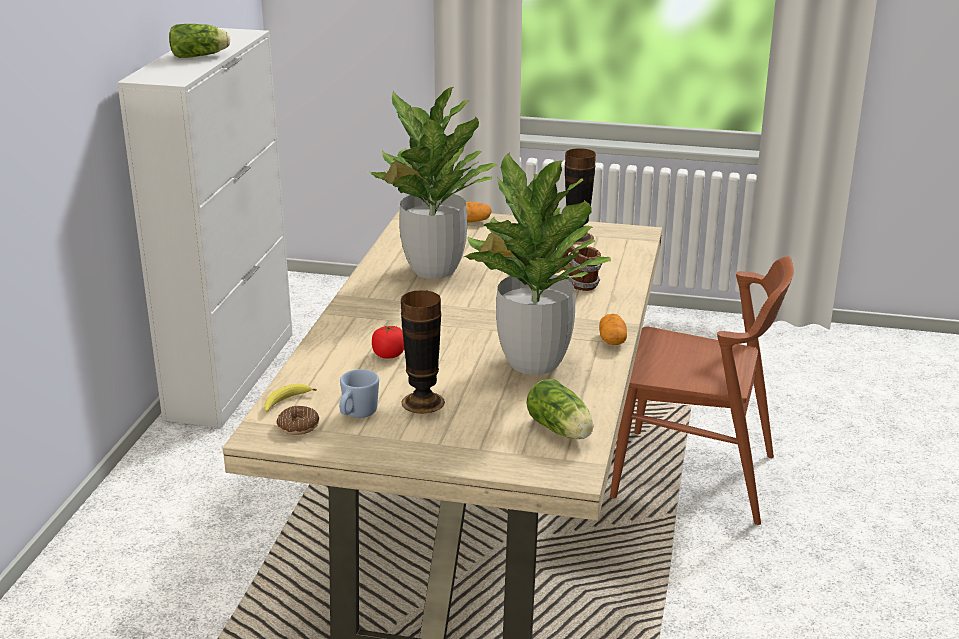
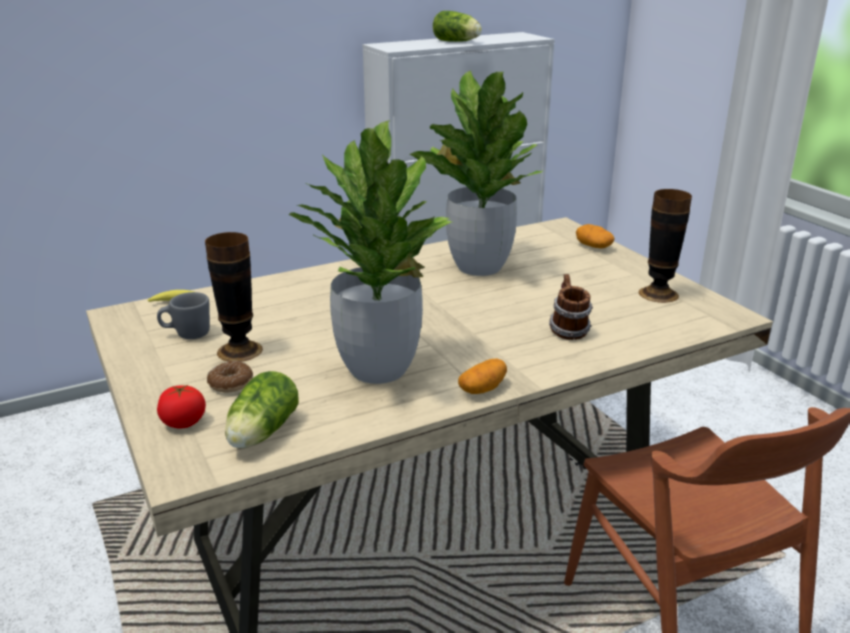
camera: 50 degrees right, 0 degrees up
(298, 426) = (144, 322): donut -> donut (231, 383)
(357, 415) = (187, 334): blue mug -> grey mug
(389, 355) = (304, 307): tomato -> tomato (183, 422)

